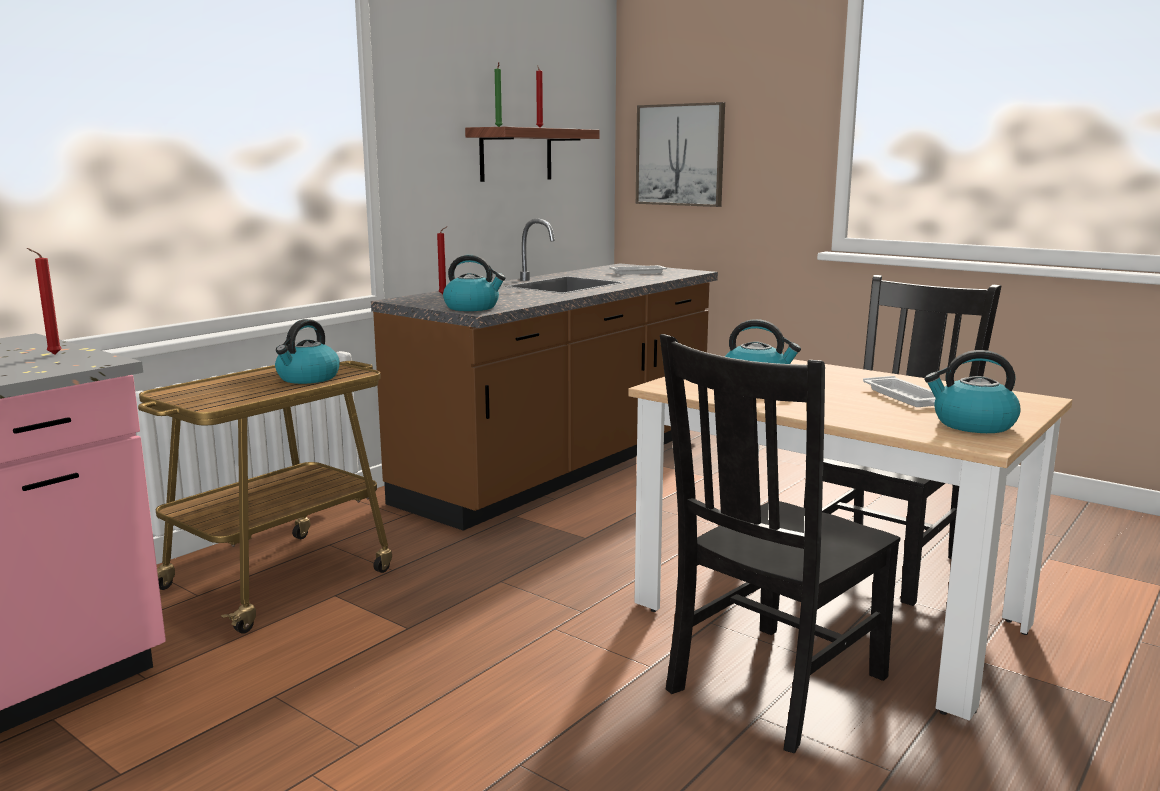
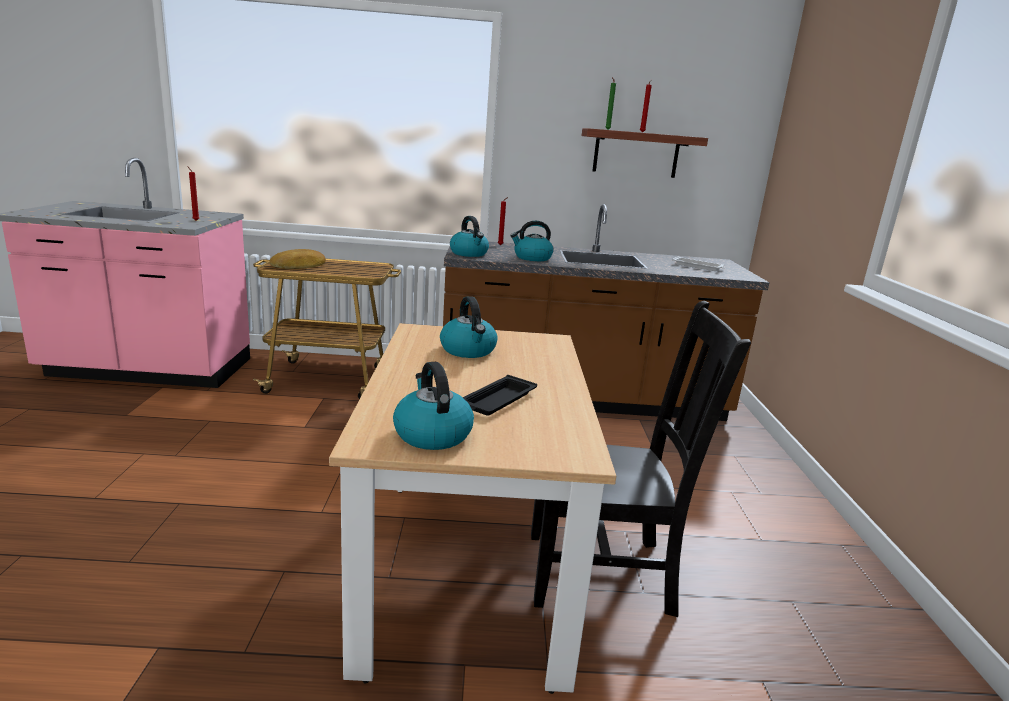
camera: 50 degrees right, 5 degrees up
(226, 393) = (299, 265): none -> bread
(308, 378) = (349, 270): kettle -> kettle (532, 258)
(680, 155) = (799, 169): picture -> none
(772, 686) = (331, 566): black chair -> none
(905, 397) = (497, 401): white tray -> black tray

